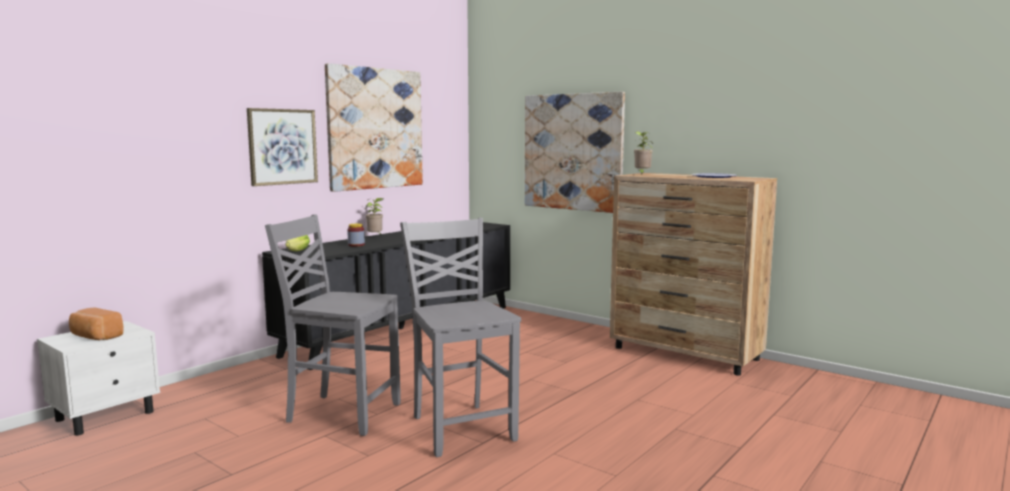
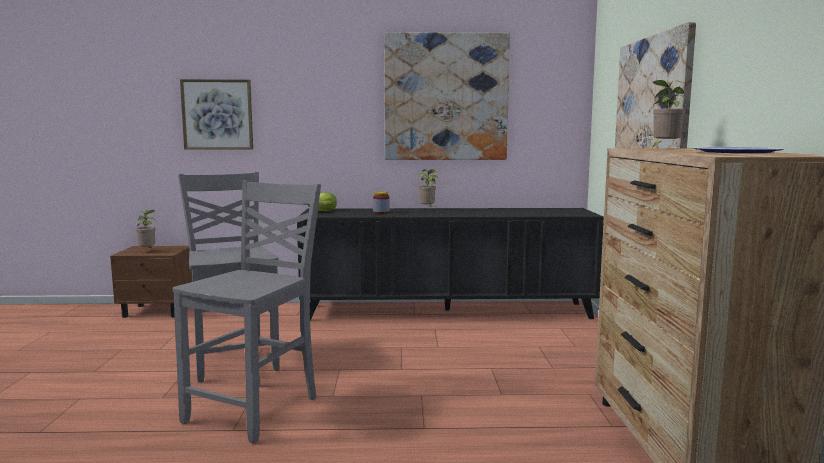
camera: 50 degrees right, 0 degrees up
(95, 337) = (148, 251): bread -> potted plant
(106, 415) = (157, 311): white nightstand -> brown nightstand
(282, 146) = (334, 114): picture -> picture (217, 114)

